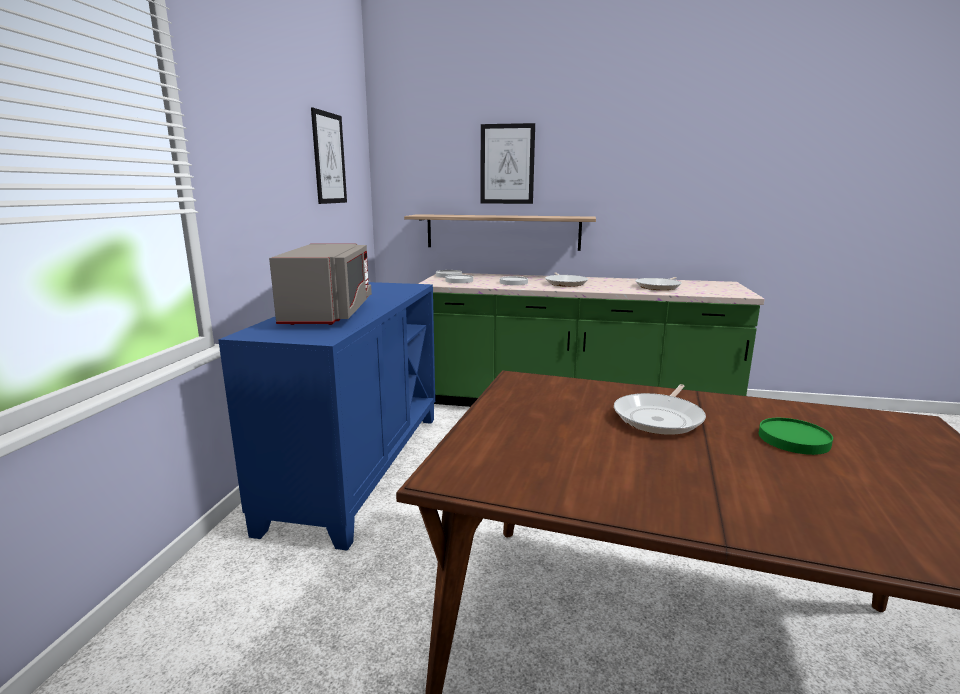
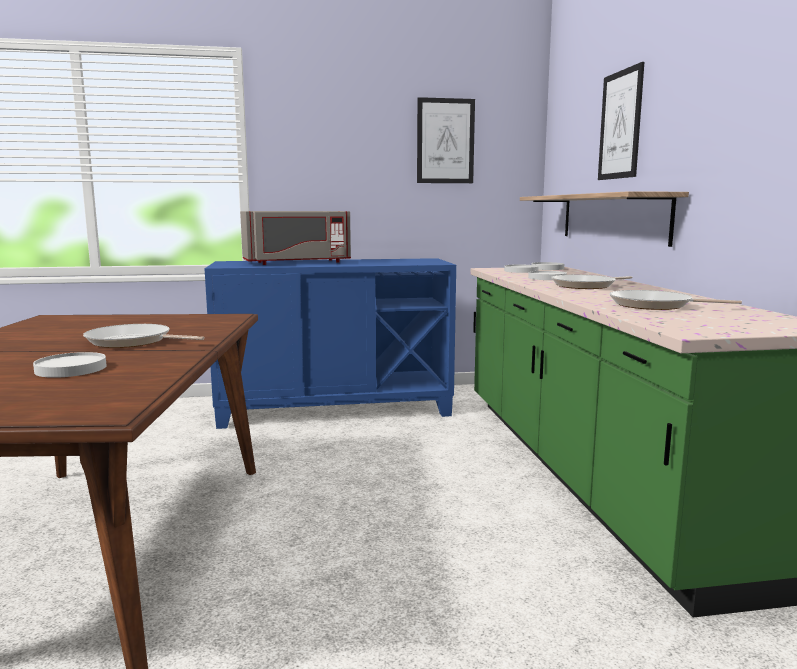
camera: 70 degrees right, 5 degrees down
(793, 439) = (71, 369): green plate -> white plate

